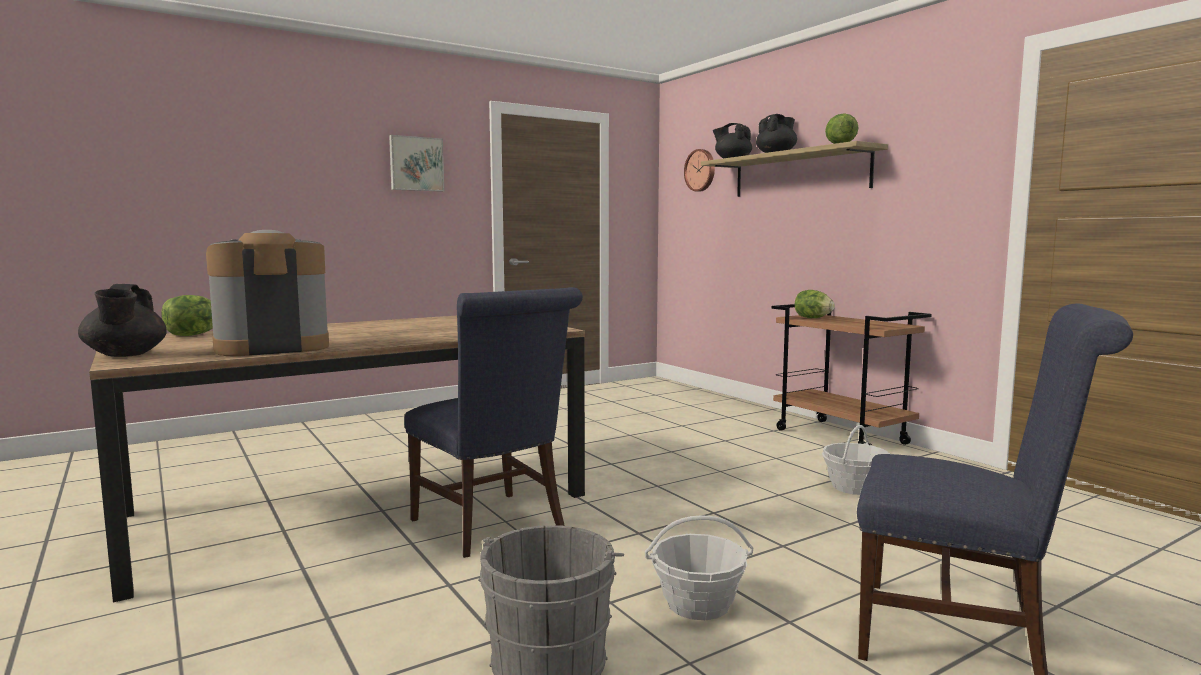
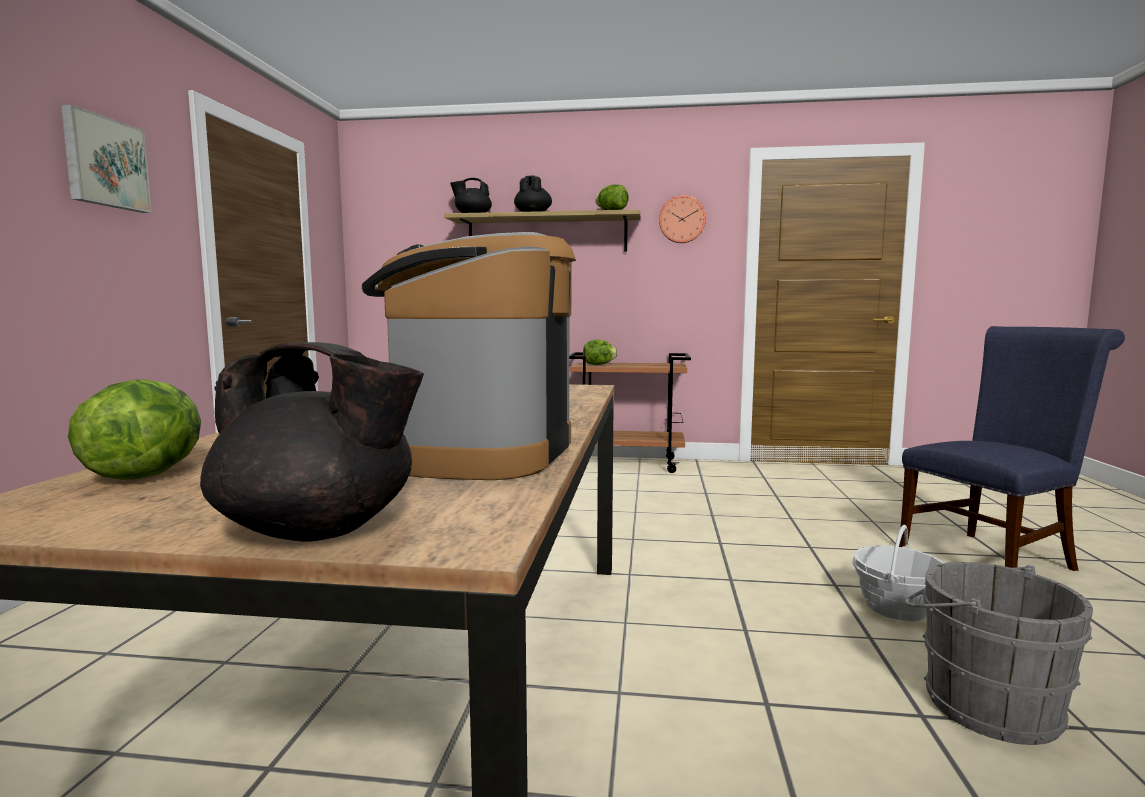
camera: 50 degrees left, 0 degrees up
(493, 526) = (632, 632): blue chair -> none
(701, 170) = (413, 223): wall clock -> wall clock (682, 219)
(854, 487) = (728, 495): basket -> none

